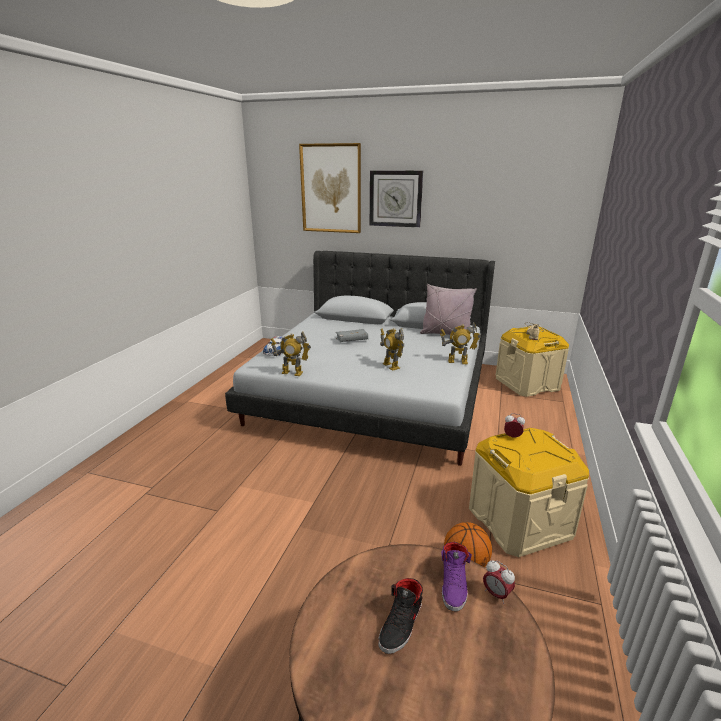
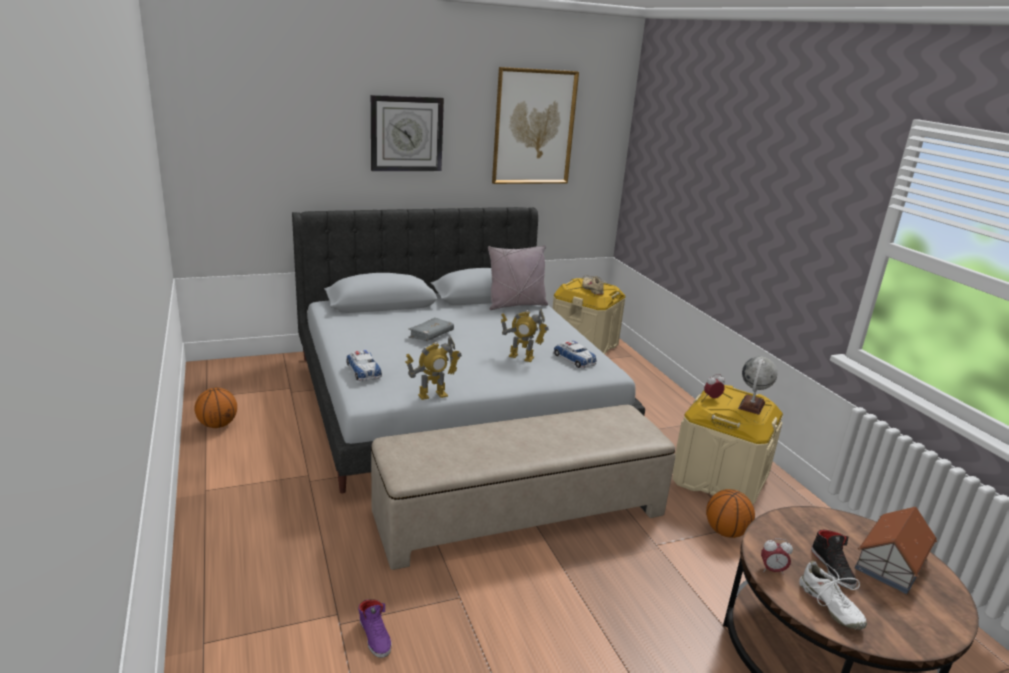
camera: 40 degrees left, 0 degrees up
(234, 372) = (218, 425): none -> basketball
(323, 477) = (521, 512): none -> beige bench
(331, 189) = (309, 120): picture -> picture (533, 127)
(339, 652) = (829, 606): none -> white shoe
(429, 376) = (574, 359): none -> toy car
(454, 584) = (822, 526): purple shoe -> purple shoe (375, 636)
(458, 361) = (574, 335): toy robot -> none
(477, 659) = (890, 563): none -> toy house
(496, 594) = (848, 520): alarm clock -> alarm clock (772, 570)
(545, 455) = (751, 405): none -> globe

